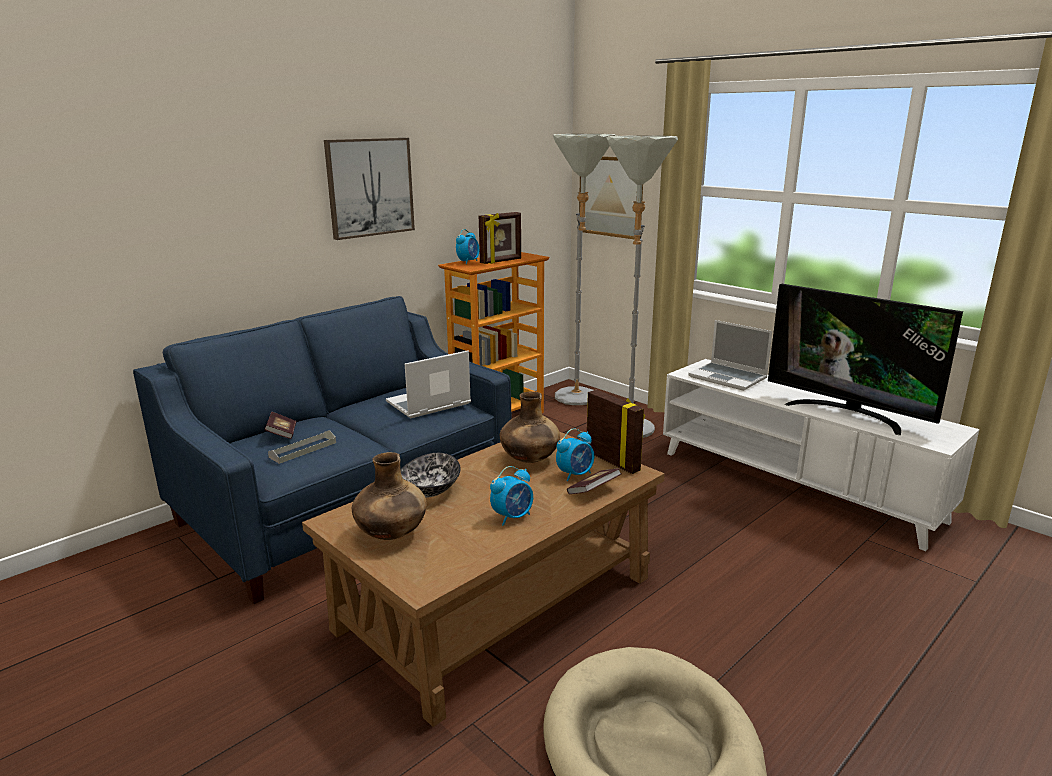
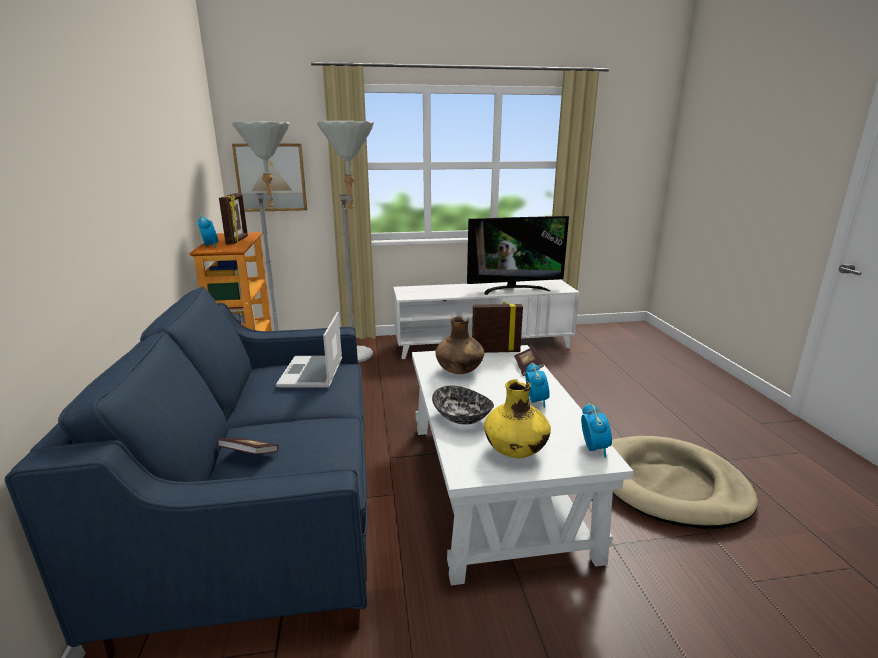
camera: 55 degrees left, 0 degrees up
(303, 450) = (309, 452): grey tray -> none
(370, 187) = (136, 171): picture -> none
(391, 534) = (515, 451): brown vase -> yellow vase
(497, 602) = (493, 484): brown coffee table -> white coffee table
(575, 474) = (499, 366): alarm clock -> alarm clock (594, 448)
(729, 378) = (430, 291): laptop -> none

